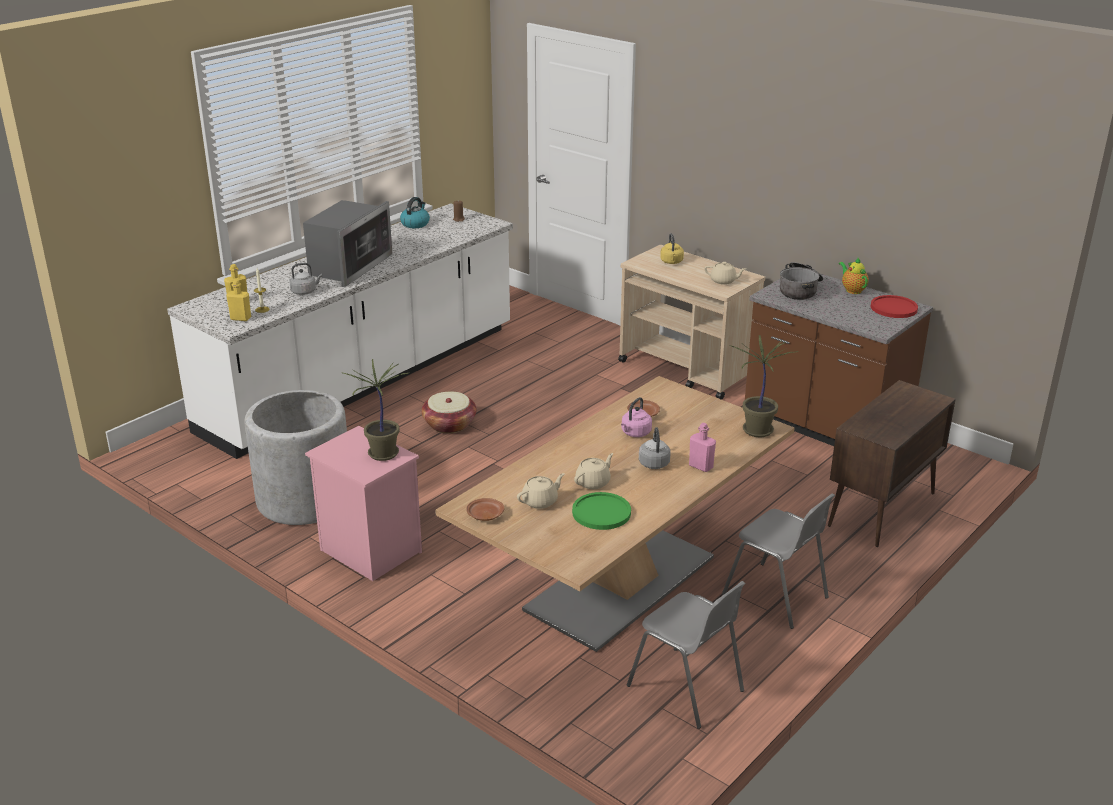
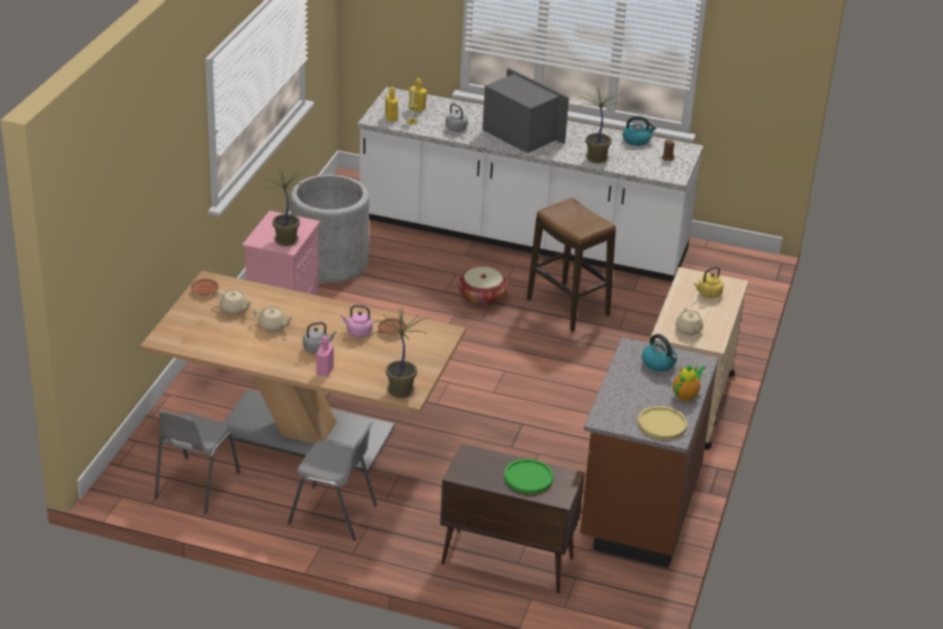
camera: 65 degrees right, 5 degrees up
(349, 266) = (520, 134): microwave -> microwave turned 135 degrees counterclockwise
(430, 245) = (595, 158): none -> potted plant
(502, 386) = (568, 307): none -> stool
(601, 512) = (233, 337): green plate -> green plate (528, 477)
(776, 596) = (334, 514): grey chair -> grey chair turned 90 degrees counterclockwise
(800, 290) = (659, 364): cooking pot -> kettle
(893, 308) = (662, 424): red plate -> yellow plate

